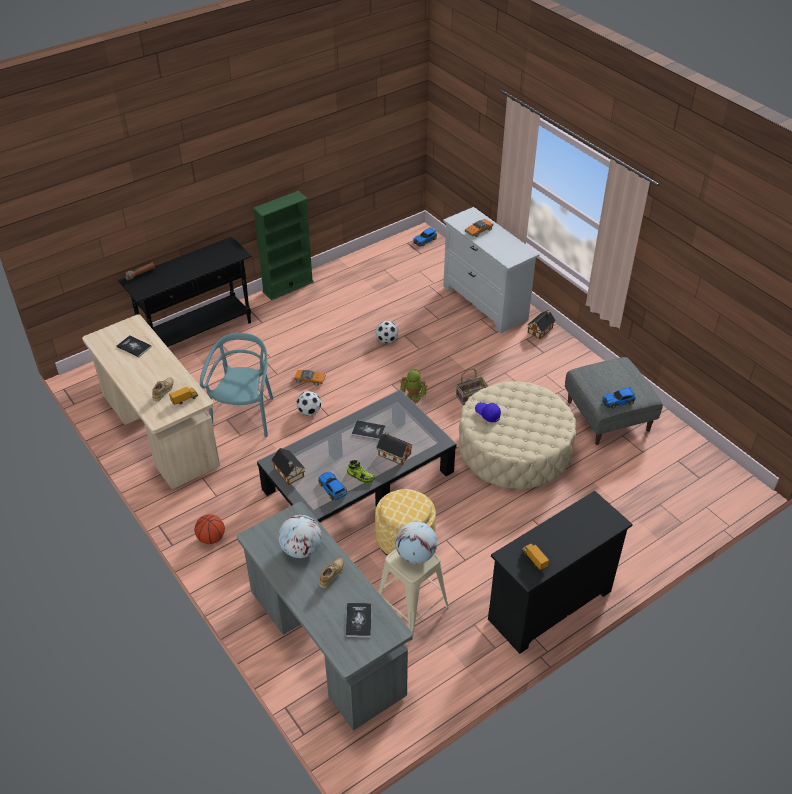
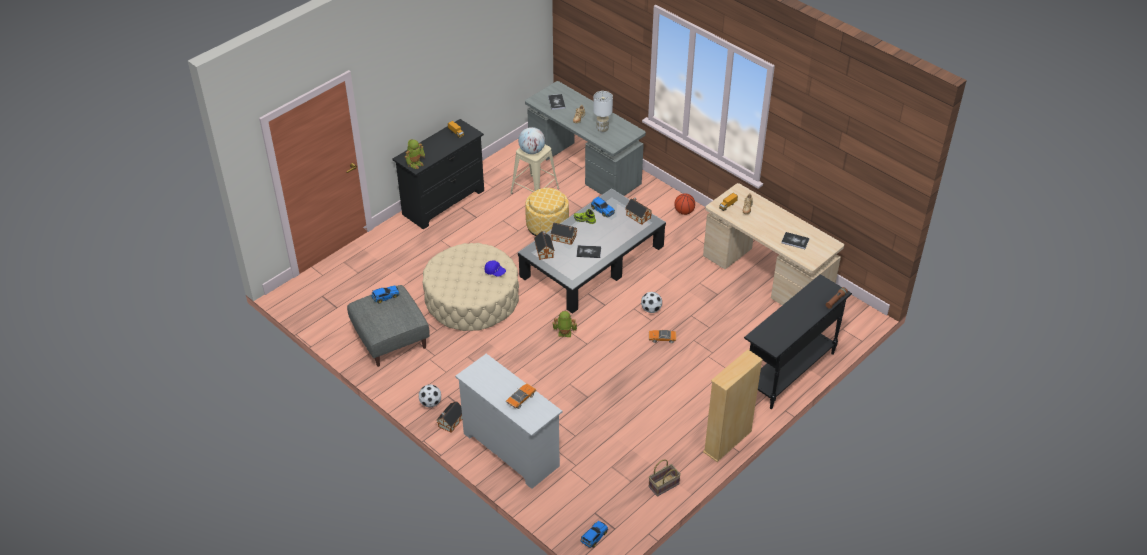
camera: 170 degrees right, 0 degrees up
(245, 416) = (703, 299): turquoise chair -> none
(288, 287) = (727, 441): green bookcase -> beige bookcase
(301, 549) = (602, 129): globe -> white table lamp
(387, 341) = (603, 388): football -> football (430, 403)
(422, 440) = (544, 250): none -> toy house
(471, 396) = (512, 341): basket -> basket (663, 486)
(596, 508) = (415, 164): none -> toy robot

